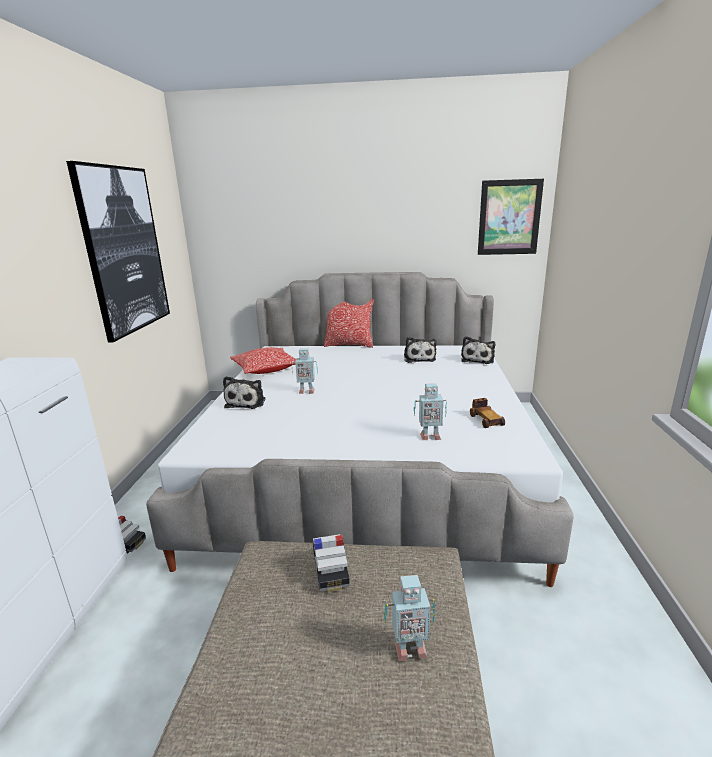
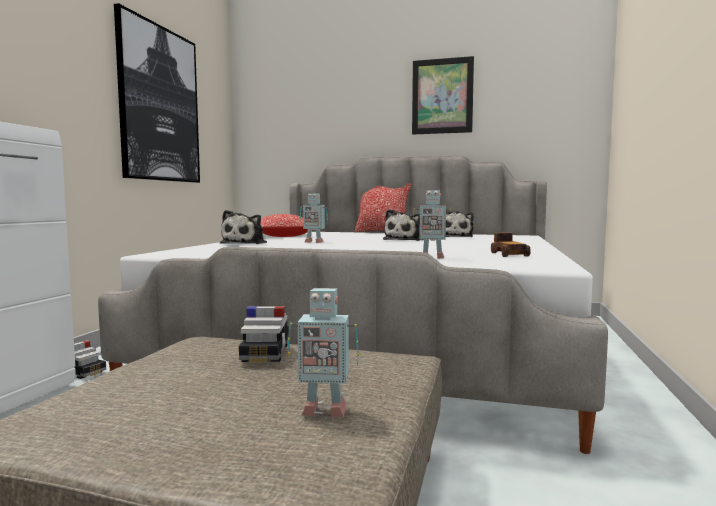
camera: 10 degrees right, 15 degrees down
(478, 359) = (523, 238): plush toy -> plush toy (405, 240)
(509, 217) = (562, 97): picture -> picture (442, 96)

